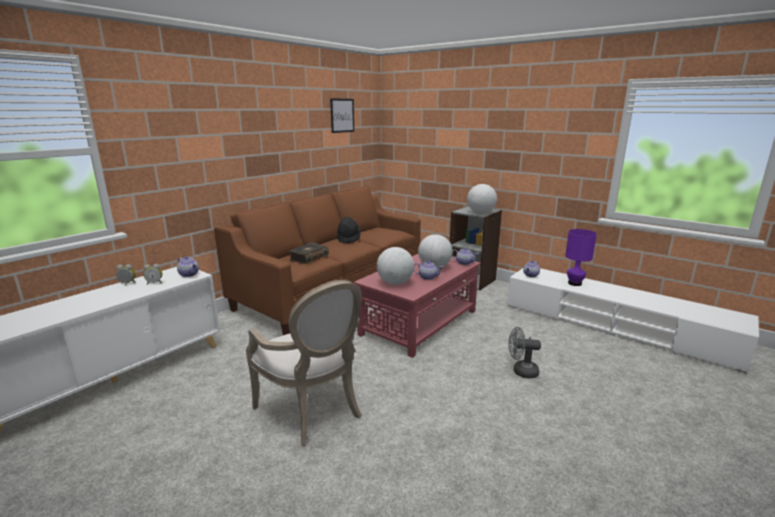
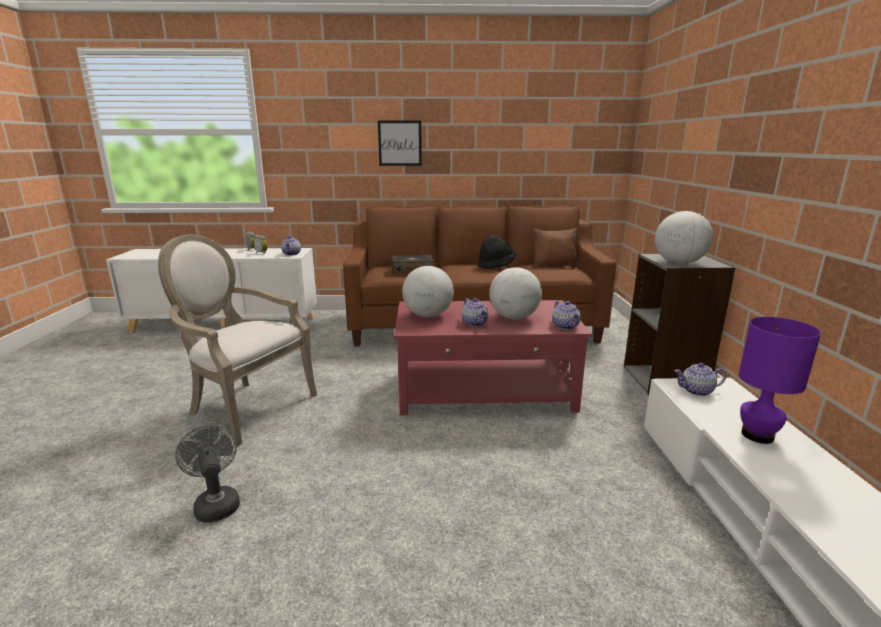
camera: 50 degrees right, 0 degrees up
(314, 411) = (246, 406): armchair -> armchair turned 105 degrees clockwise
(342, 115) = (560, 106): picture -> picture (400, 143)
(374, 230) = (554, 265): none -> brown pillow
(521, 371) = (471, 504): grey fan -> grey fan (216, 503)

